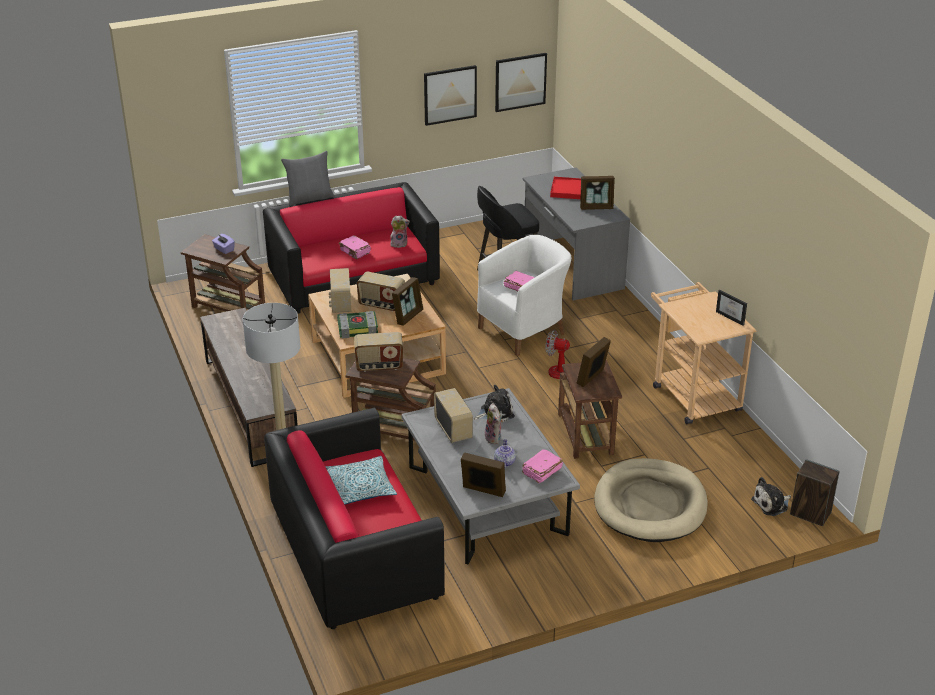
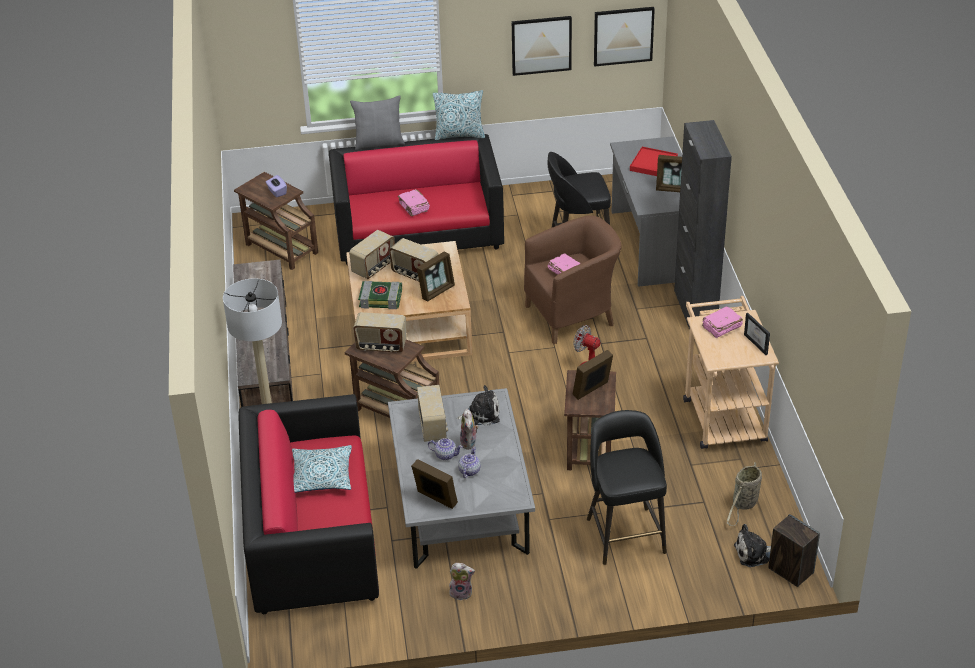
camera: 15 degrees right, 5 degrees up
(340, 303) = (374, 268): radio -> radio turned 150 degrees counterclockwise
(382, 185) = (459, 135): none -> pillow
(399, 244) = (463, 203): plush toy -> plush toy (461, 592)
(476, 452) = (445, 455): none -> teapot
(525, 330) = (573, 315): white armchair -> brown armchair
(541, 471) = (502, 487): pink book -> pink book (721, 327)
(631, 312) = (695, 308): none -> black cabinet
(650, 504) = (625, 533): beige dog bed -> black stool
(744, 465) = (744, 504): none -> basket

